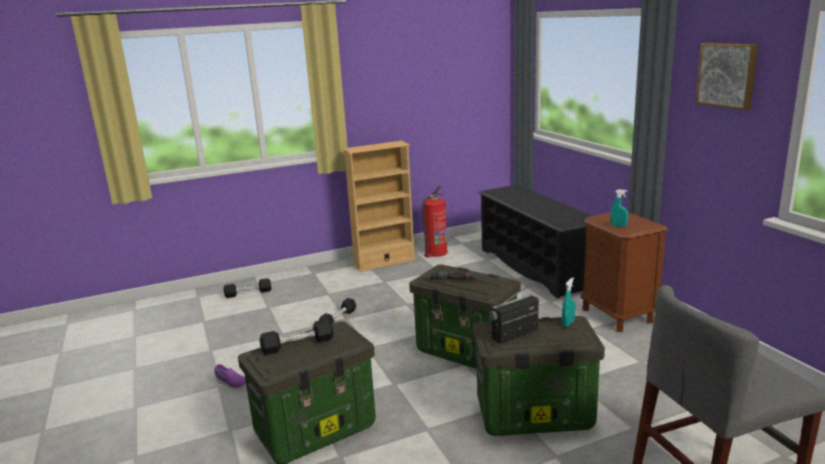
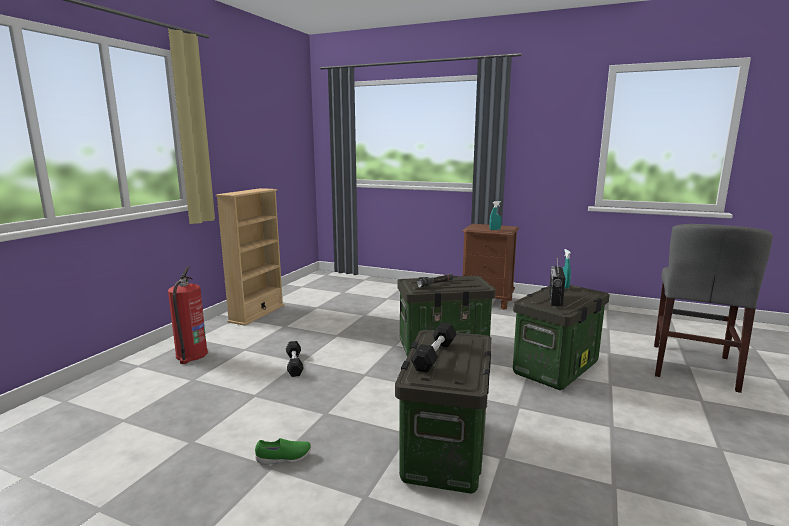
camera: 45 degrees left, 5 degrees down
(232, 384) = (284, 459): purple shoe -> green shoe
(248, 293) = (140, 376): black dumbbell -> none
(435, 252) = (292, 297): fire extinguisher -> fire extinguisher (191, 355)
(535, 267) = (387, 289): black shoe rack -> none
(727, 75) = (548, 117): picture -> none

